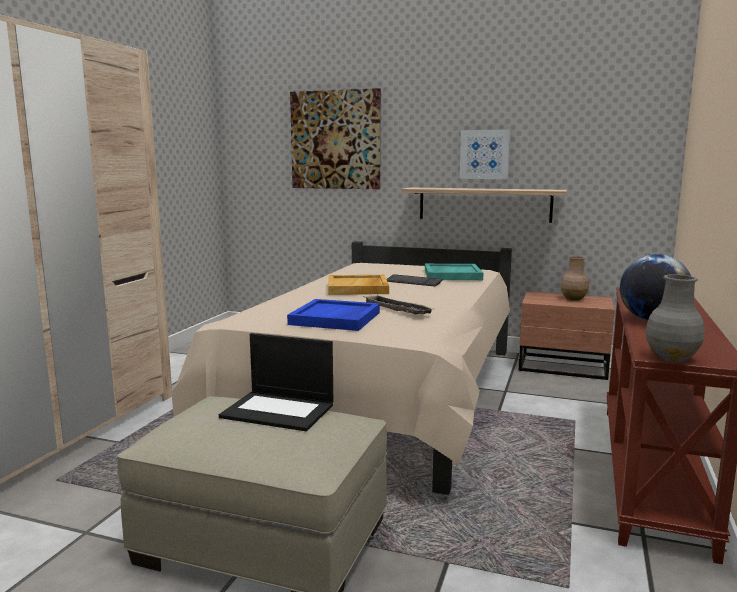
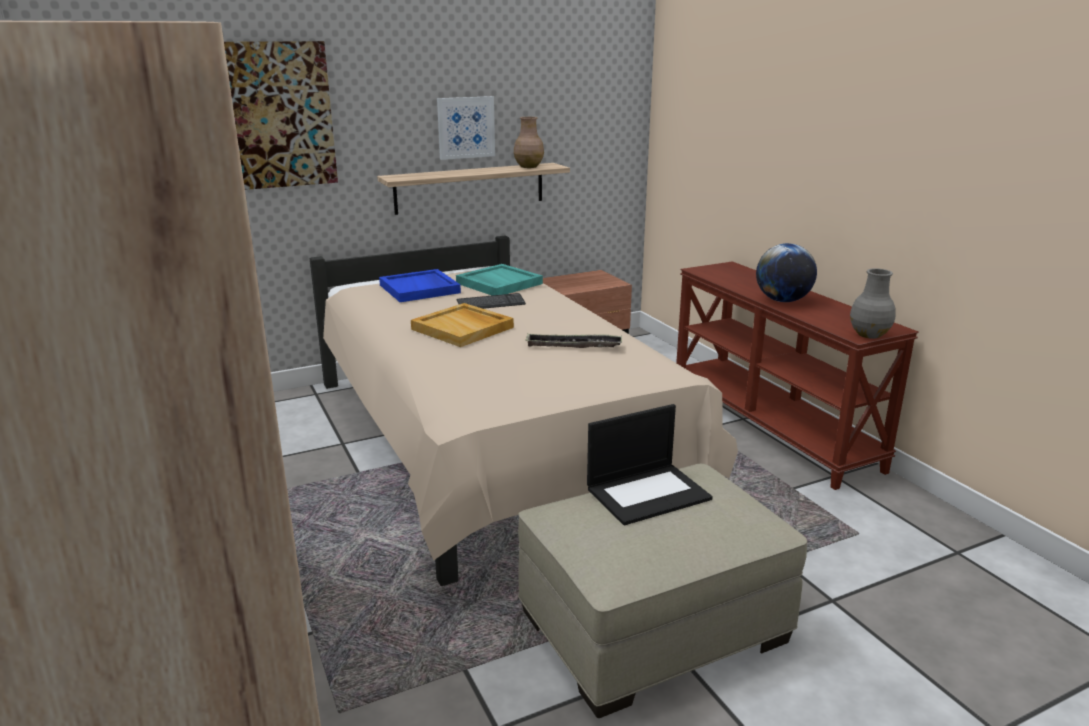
camera: 45 degrees left, 10 degrees up
(335, 318) = (555, 376): blue tray -> blue tray (420, 289)
(573, 299) = (579, 280): brown vase -> brown vase (528, 167)

